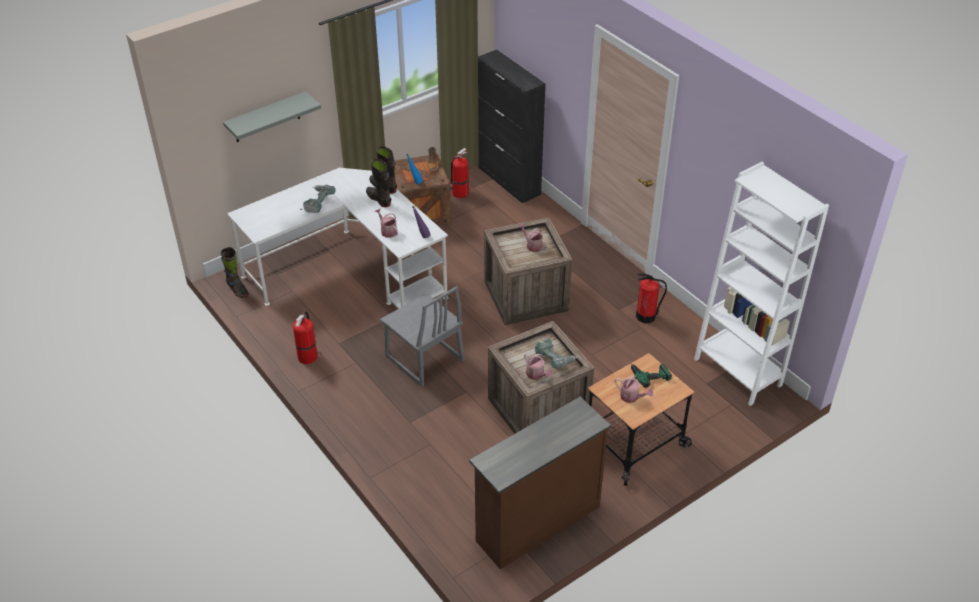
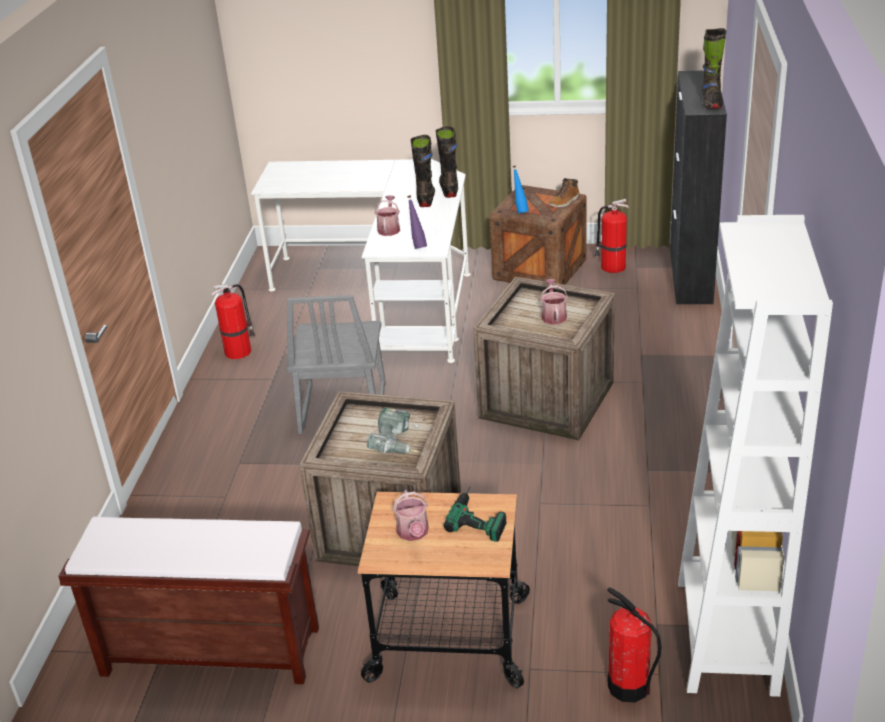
camera: 45 degrees right, 10 degrees down
(237, 290) = (265, 267): black boot -> black boot (711, 102)
(266, 118) = (345, 56): grey shelf -> none
(317, 203) = (360, 181): power drill -> none
(536, 522) = (208, 652): brown dresser -> brown bench
(537, 375) = (350, 450): watering can -> none
(646, 316) = (676, 496): fire extinguisher -> fire extinguisher (629, 687)

